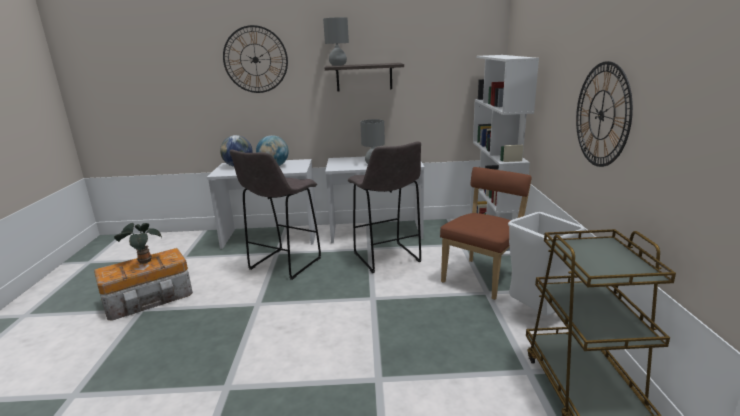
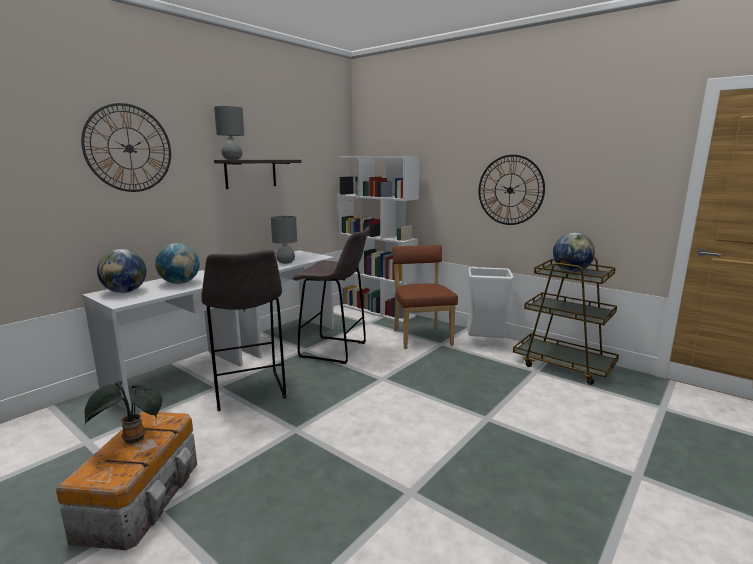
camera: 50 degrees left, 5 degrees down
(604, 255) = (571, 271): none -> globe

